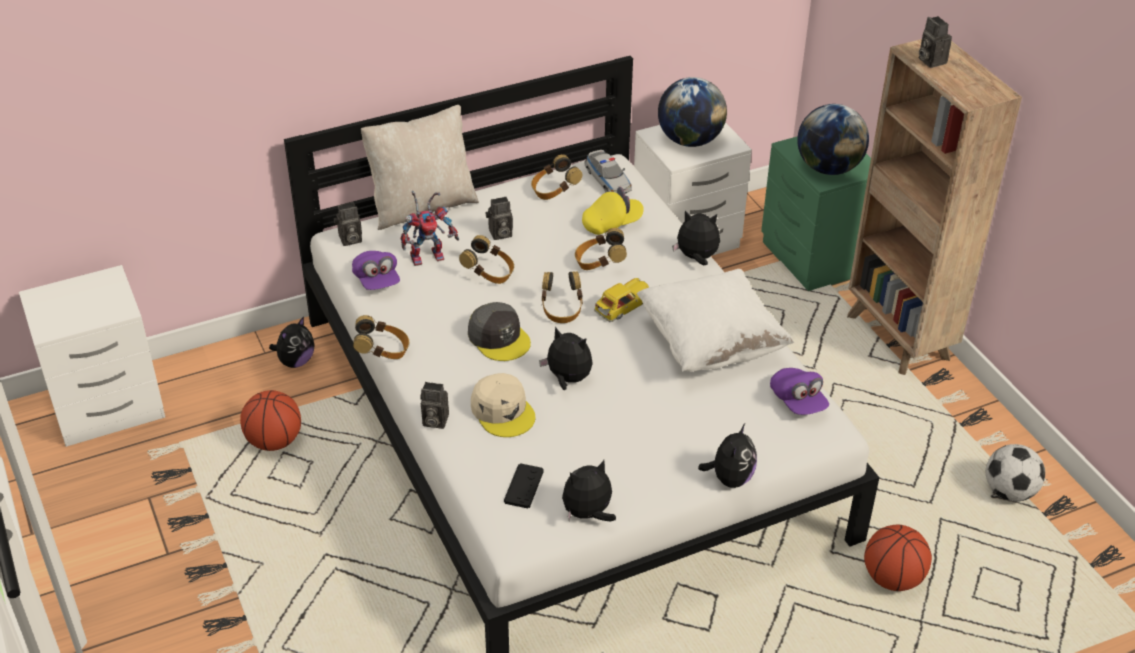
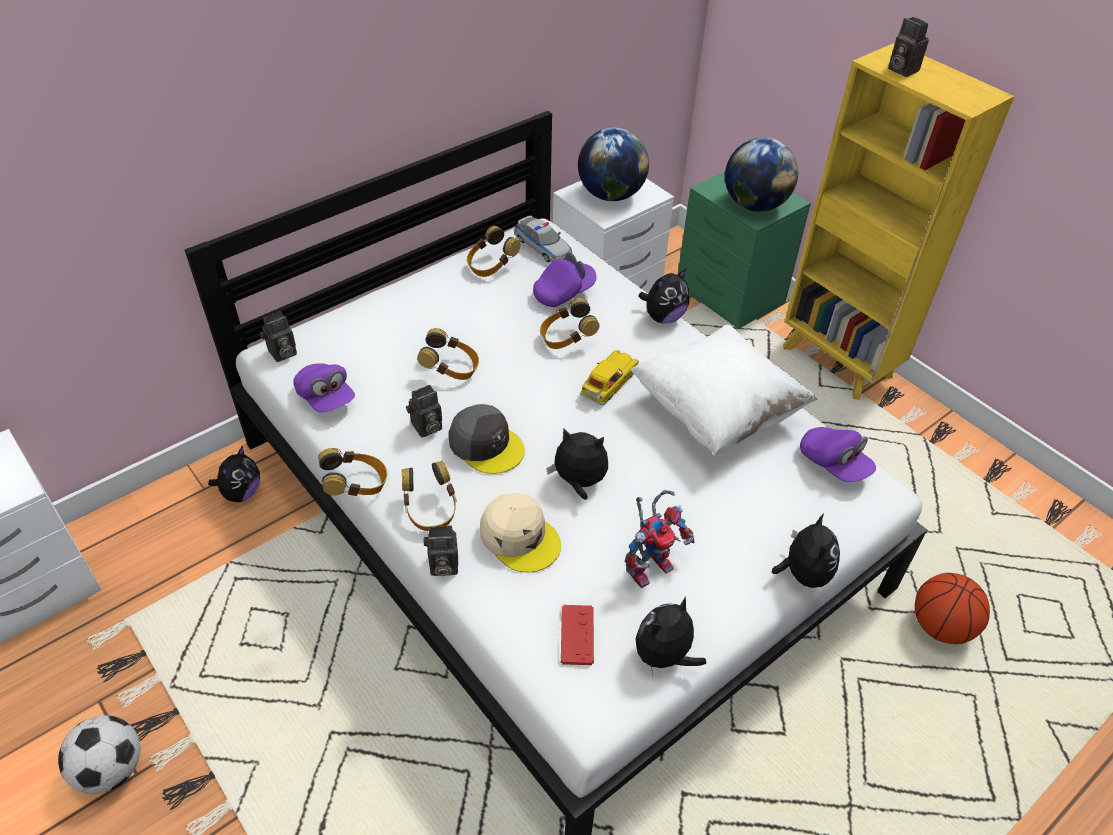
camera: 15 degrees left, 5 degrees up
(274, 441) = (237, 596): basketball -> none
(422, 205) = (353, 302): beige pillow -> none
(429, 255) = (377, 357): toy robot -> toy robot (650, 564)
(499, 234) = (448, 322): camera -> camera (426, 428)
(524, 486) = (577, 635): black game controller -> red game controller
(561, 309) = (544, 398): headphones -> headphones (430, 510)
(612, 223) = (564, 293): yellow cap -> purple cap
(696, 258) = (663, 317): plush toy -> plush toy turned 150 degrees clockwise
(898, 339) = (838, 363): brown bookcase -> yellow bookcase
(1009, 492) = (1004, 505): football -> football (111, 769)

